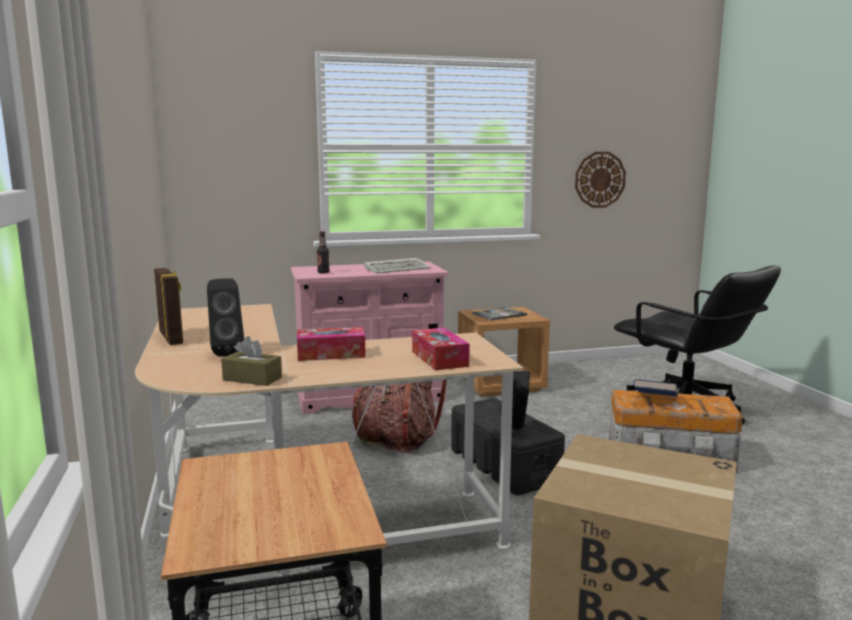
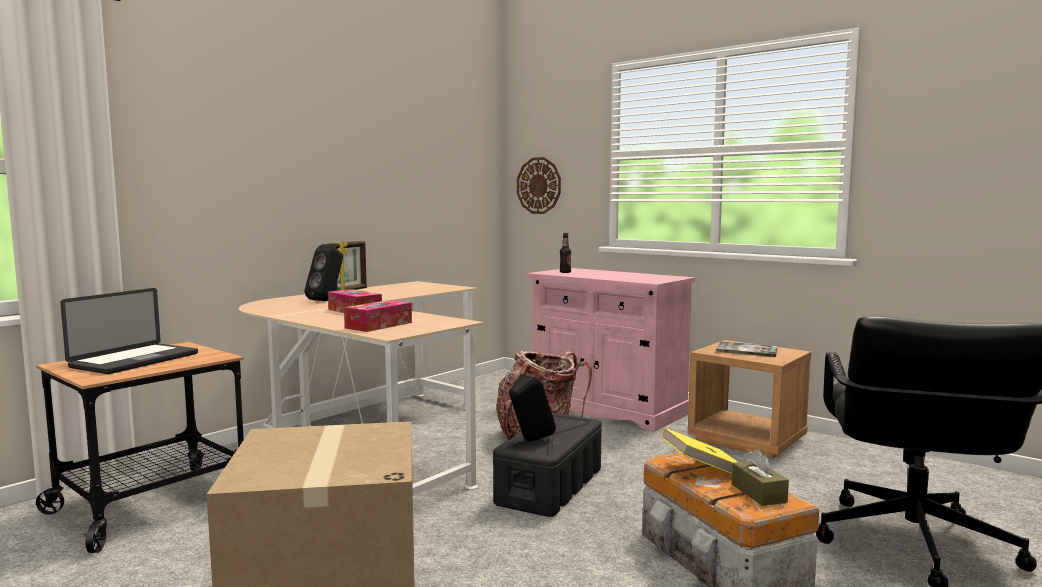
camera: 55 degrees right, 5 degrees down
(252, 379) = (275, 310): brown tissue box -> brown tissue box (758, 493)
(266, 499) = (135, 360): none -> laptop
(398, 269) = (630, 277): keyboard -> none
(599, 179) = (968, 185): wall clock -> wall clock (539, 185)
(655, 400) = (701, 470): blue book -> yellow book

